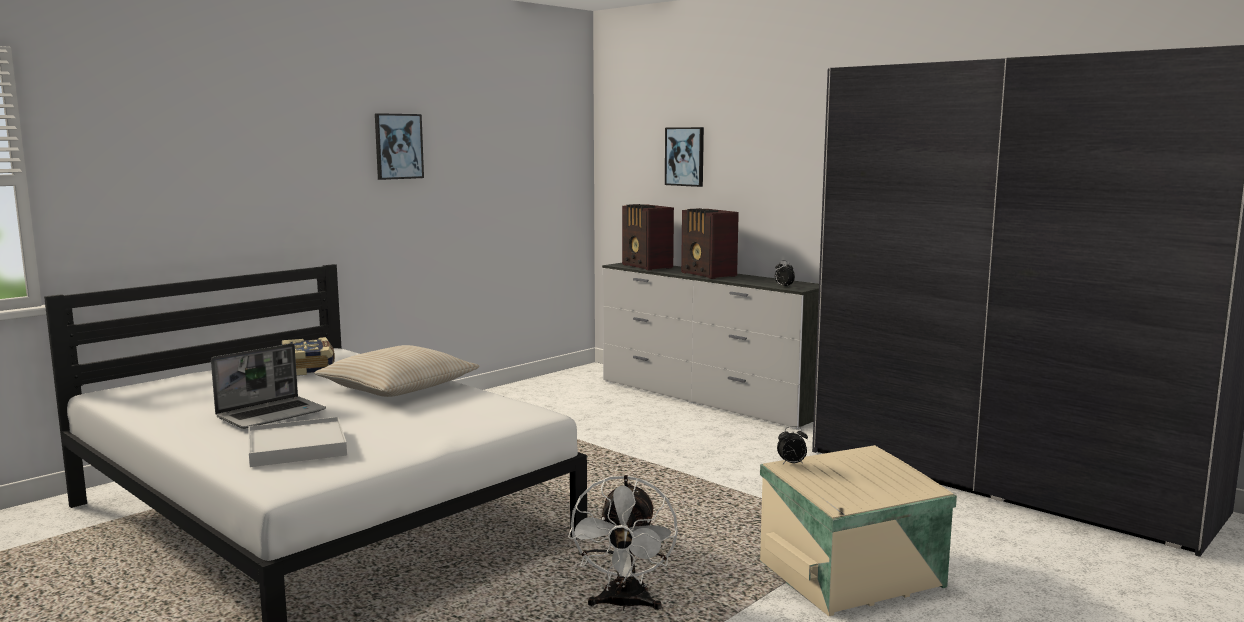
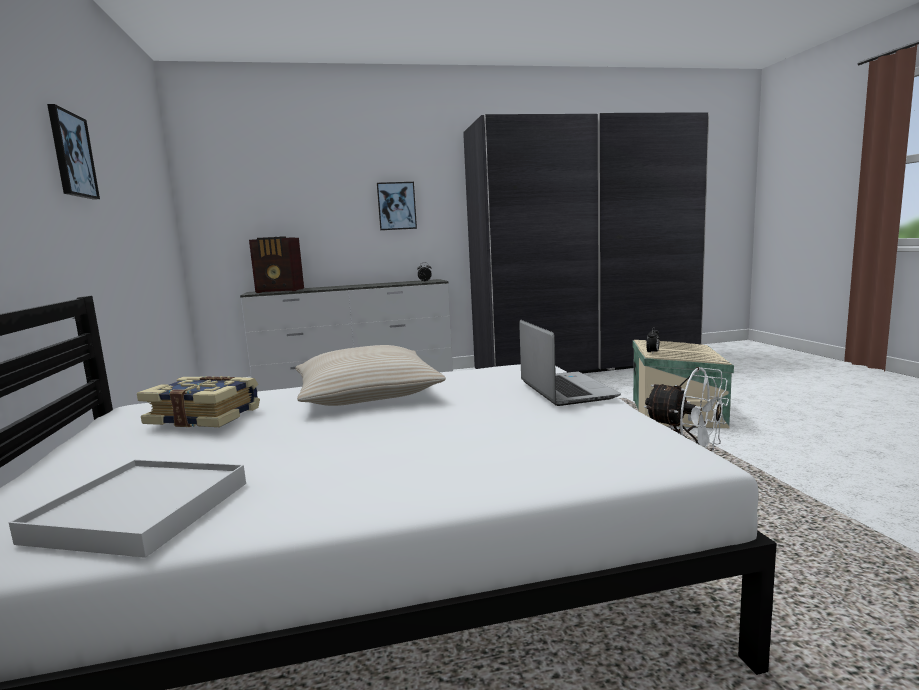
camera: 55 degrees left, 0 degrees up
(272, 414) = (373, 445): laptop -> laptop (564, 390)
(297, 447) = (534, 441): white tray -> white tray (141, 511)
(685, 156) = (291, 196): picture -> picture (396, 206)
(708, 274) = (349, 286): radio -> none

